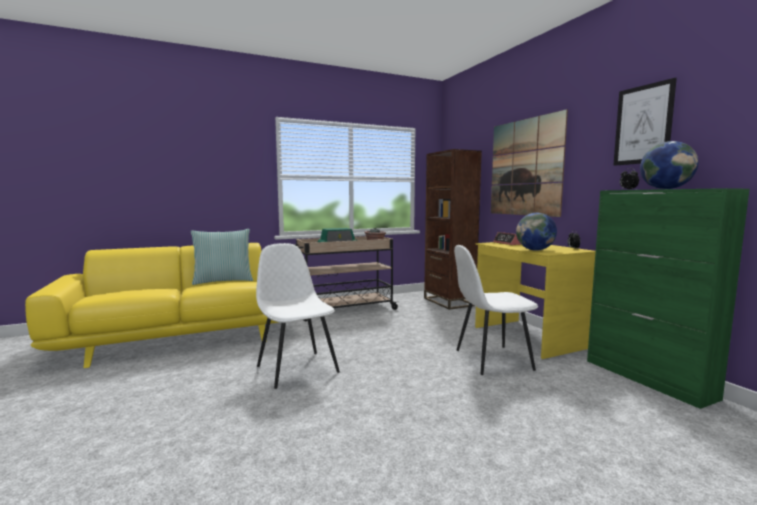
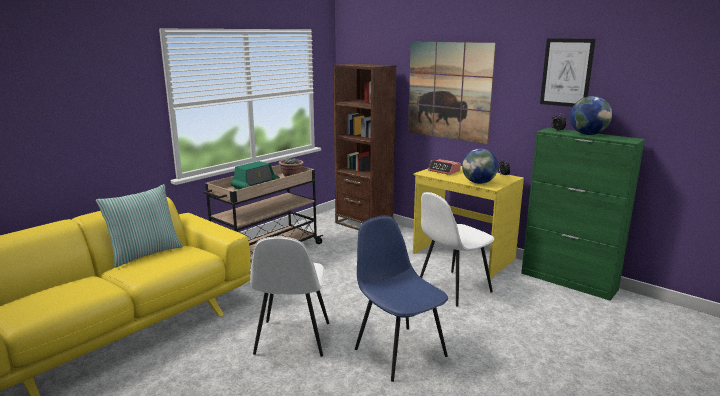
camera: 25 degrees left, 10 degrees up
(297, 368) = (292, 339): white chair -> white chair turned 120 degrees counterclockwise
(381, 399) = (399, 351): none -> blue chair

